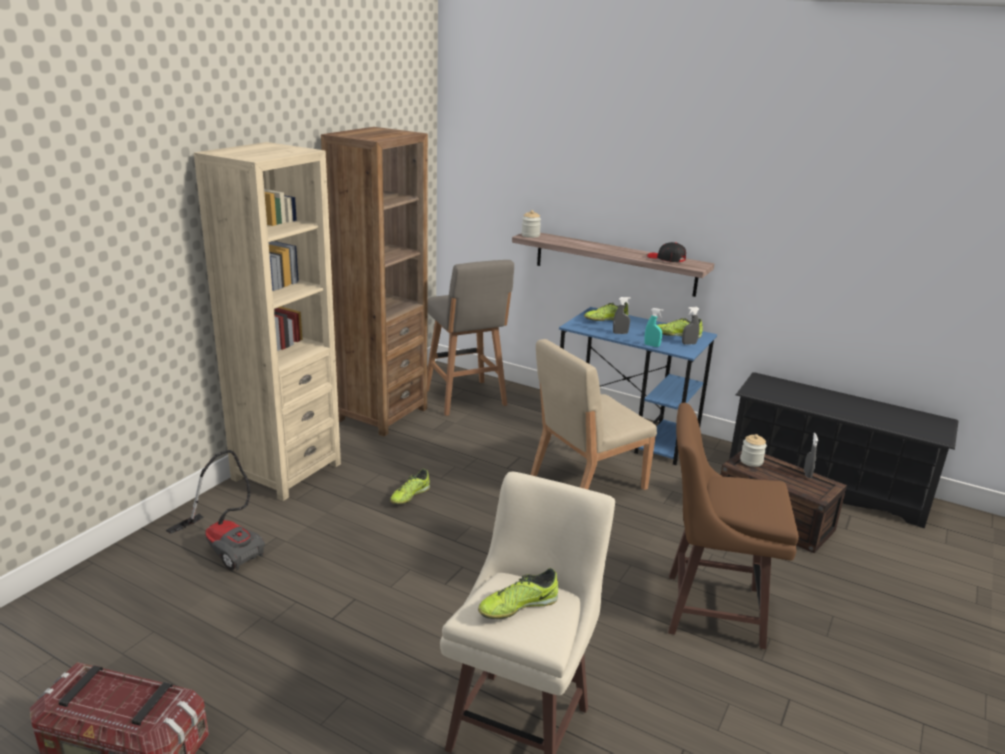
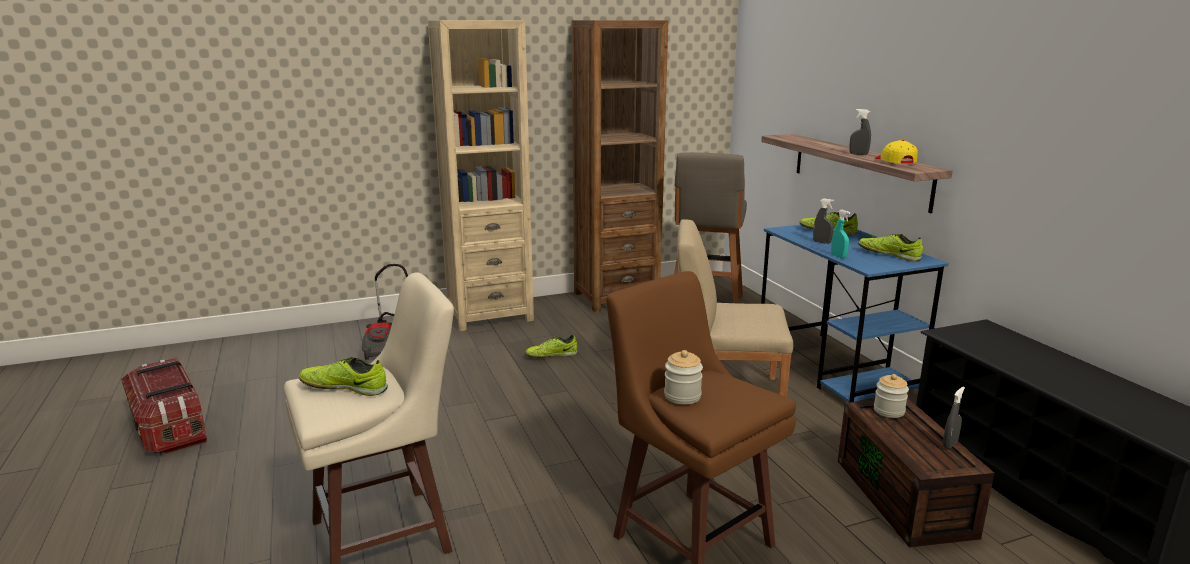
camera: 40 degrees right, 5 degrees down
(530, 235) = (783, 136): jar -> jar (682, 396)
(666, 259) = (895, 161): black cap -> yellow cap
(689, 344) = (889, 263): grey spray bottle -> grey spray bottle (858, 154)

